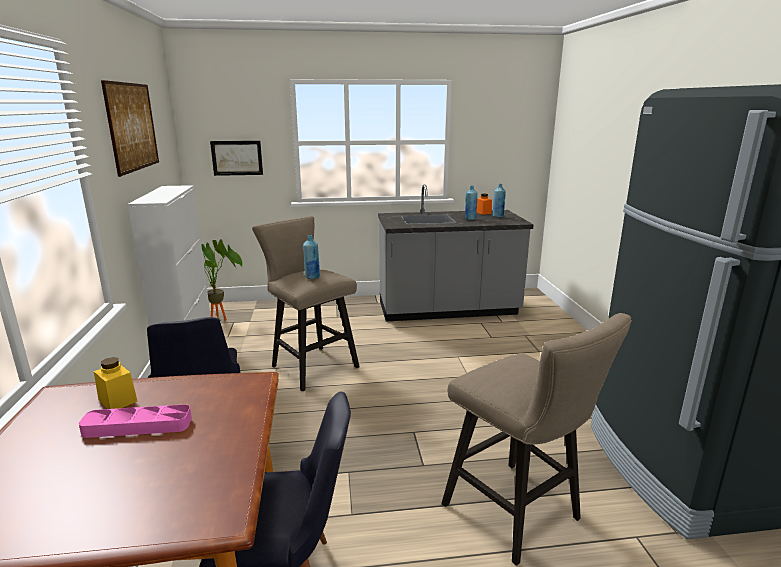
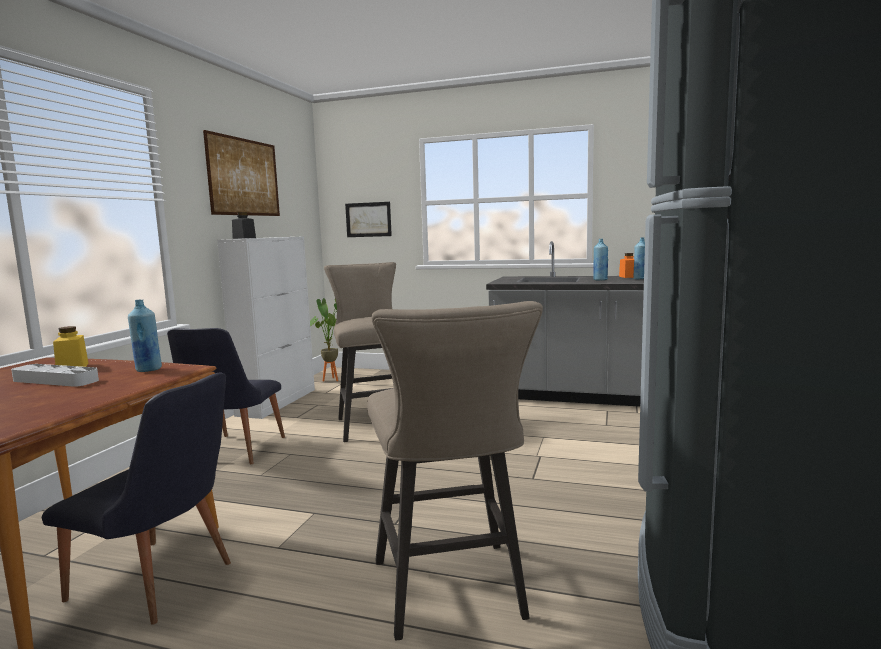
camera: 25 degrees right, 10 degrees down
(138, 426) = (55, 380): pink tray -> grey tray
(155, 200) = (244, 238): none -> black jar
(312, 277) = (369, 319): blue bottle -> blue bottle (148, 369)

